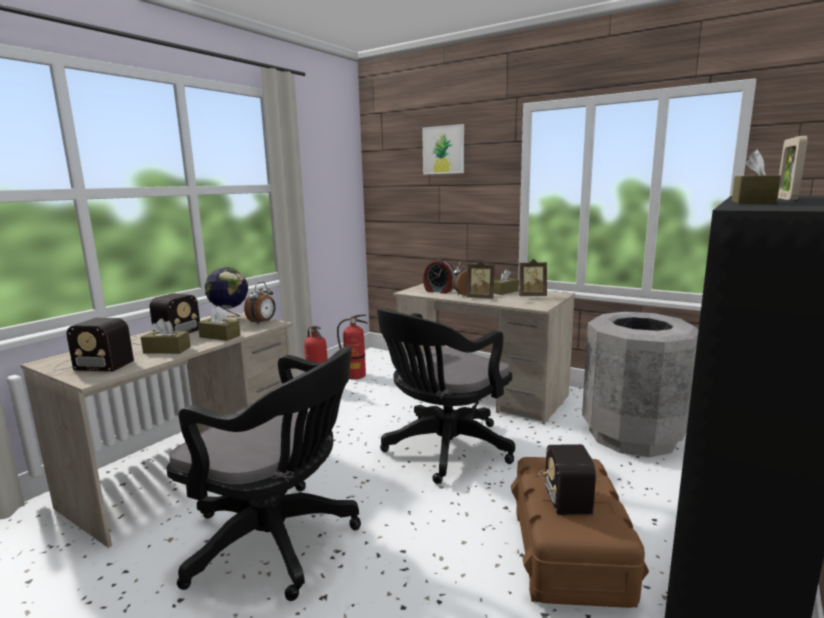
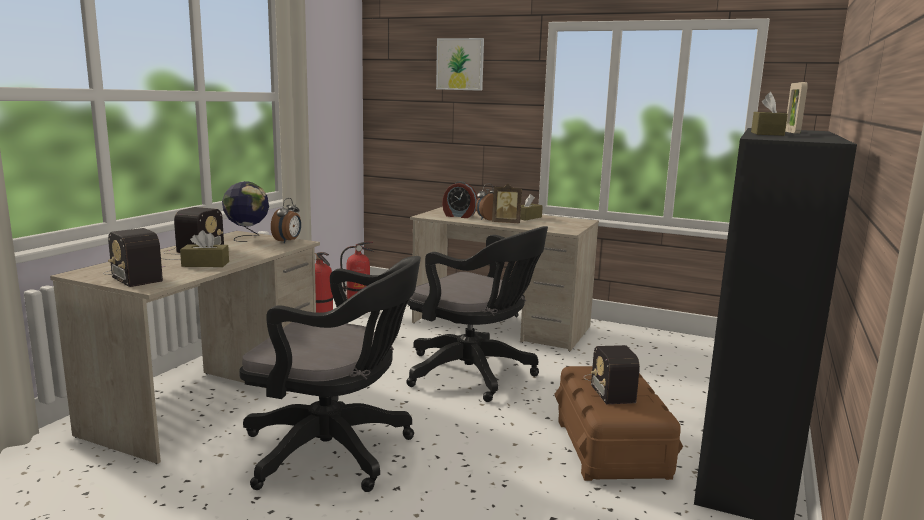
camera: 10 degrees left, 0 degrees up
(92, 363) = (134, 275): radio -> radio turned 45 degrees clockwise
(220, 336) = (252, 253): brown tissue box -> none
(443, 450) = (475, 375): black office chair -> black office chair turned 90 degrees counterclockwise
(531, 296) = (557, 222): picture frame -> none
(632, 435) = (655, 359): grey trash can -> none

